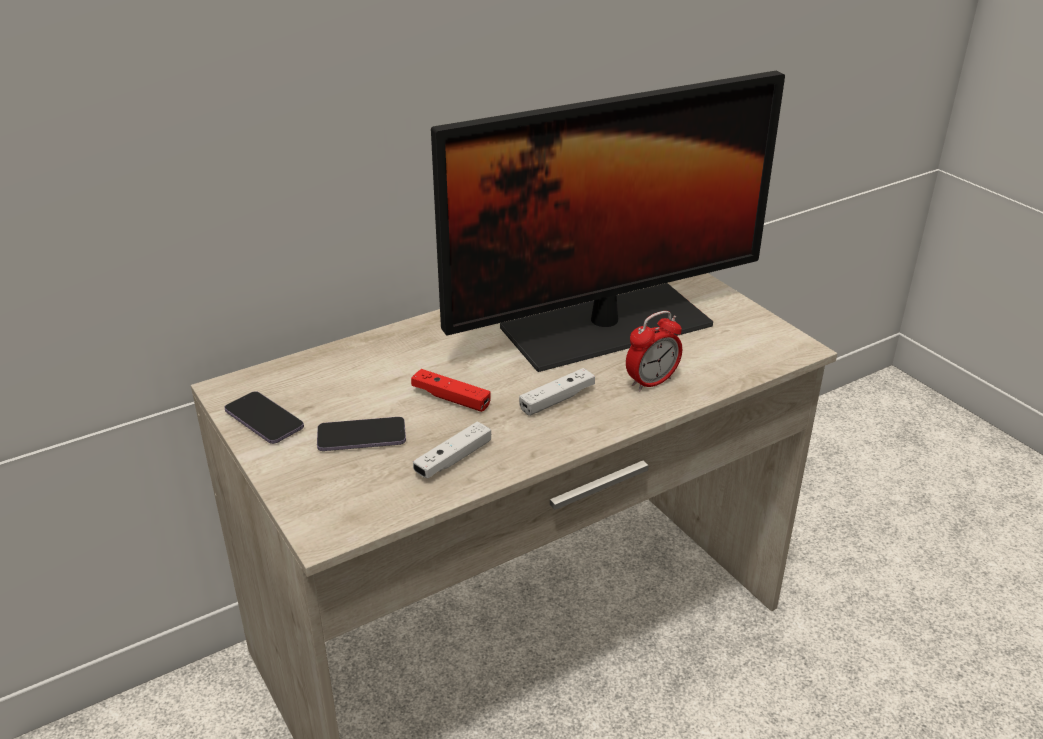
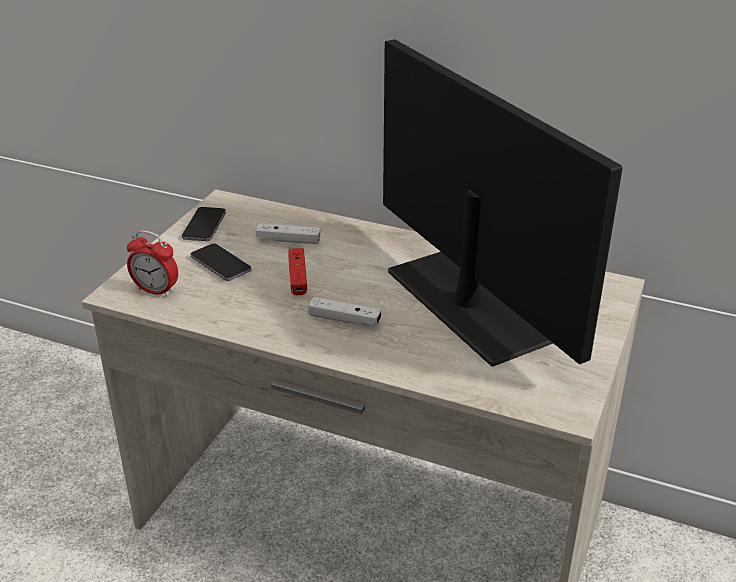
camera: 55 degrees right, 0 degrees up
(453, 459) = (230, 306): white game controller -> white game controller (288, 240)
(606, 326) = (471, 304): monitor -> monitor turned 150 degrees counterclockwise
(651, 382) = (417, 352): alarm clock -> alarm clock (156, 291)

